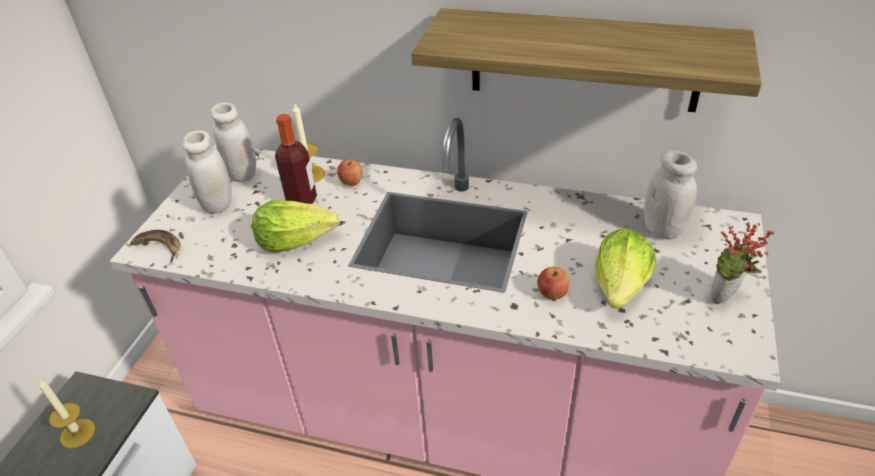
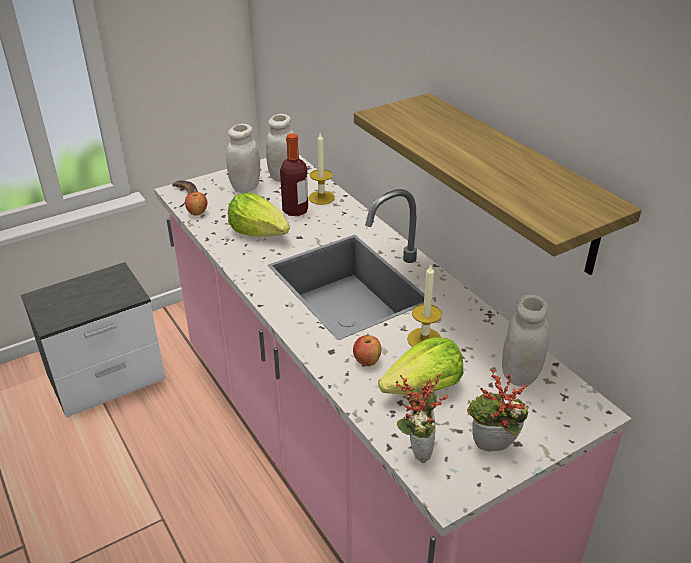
camera: 40 degrees right, 5 degrees down
(77, 433) = (90, 296): candle -> candle (424, 339)
(351, 182) = (340, 216): apple -> apple (197, 213)
(682, 336) = (416, 448): none -> potted plant

